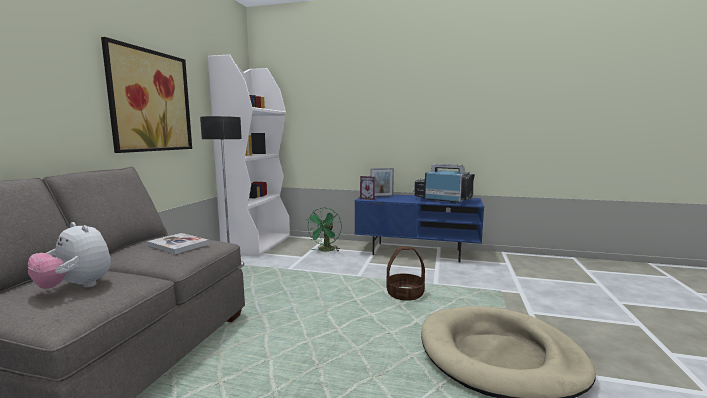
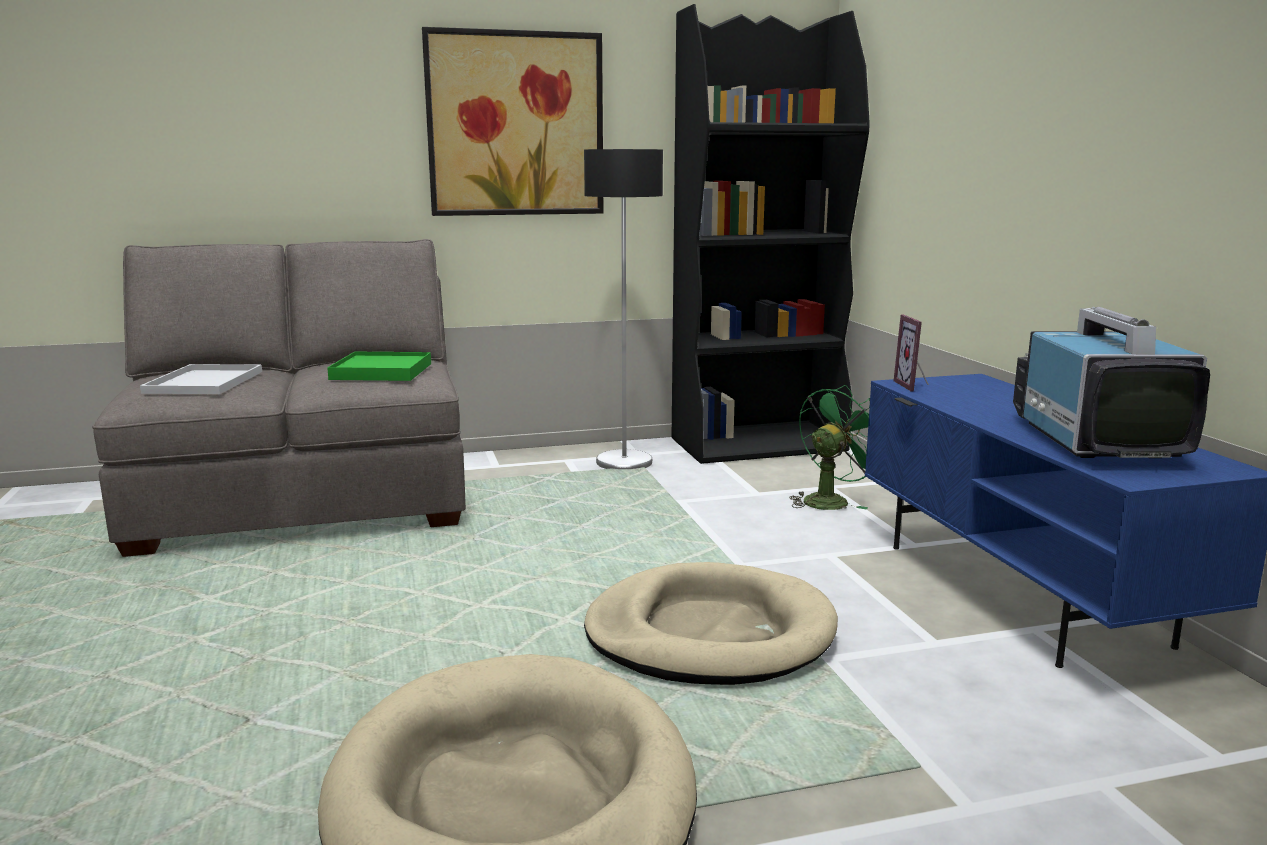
camera: 60 degrees right, 5 degrees up
(76, 287) = (204, 382): plush toy -> white tray
(178, 245) = (381, 371): book -> green tray
(257, 244) = (759, 444): white bookcase -> black bookcase
(325, 250) = (830, 500): green fan -> green fan turned 150 degrees clockwise
(381, 196) = (975, 389): picture frame -> none
(405, 294) = (709, 634): basket -> beige dog bed

